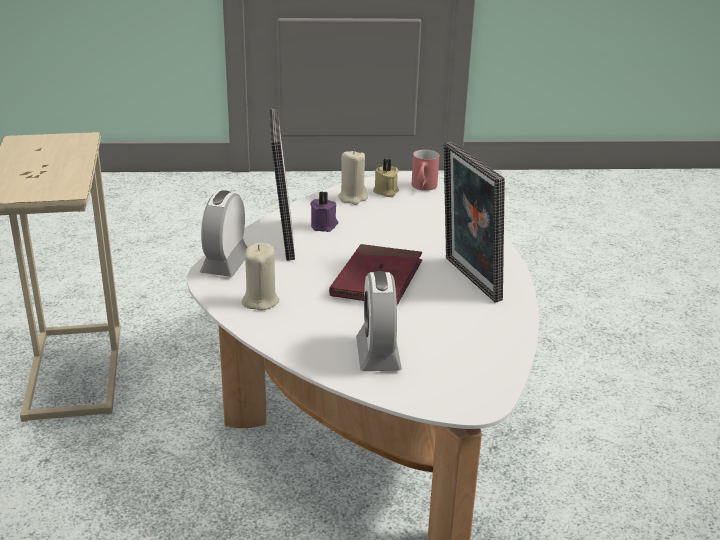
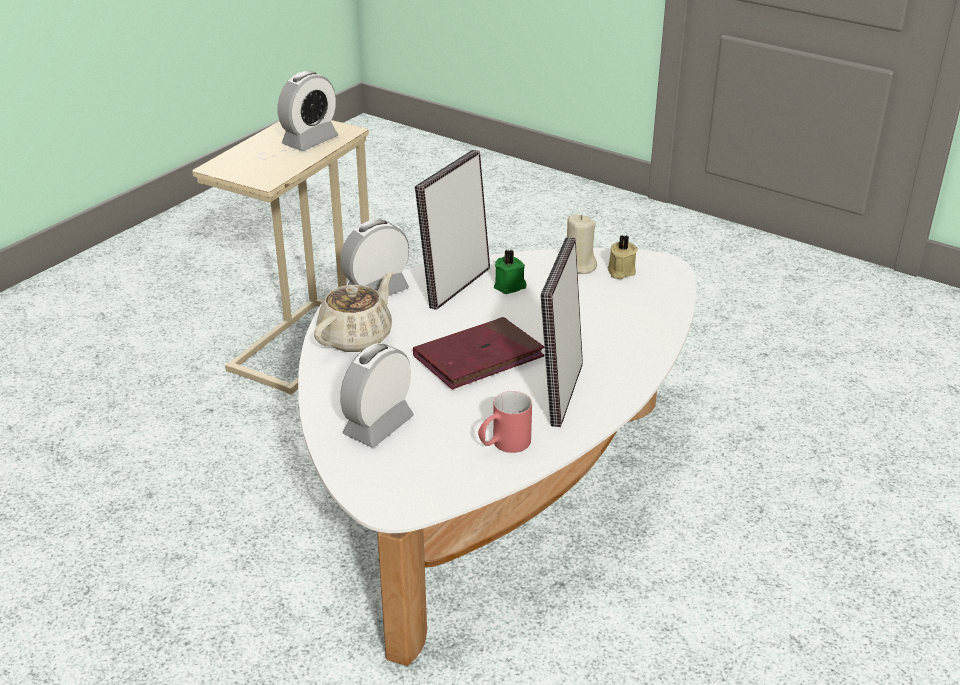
camera: 40 degrees right, 5 degrees up
(60, 153) = (310, 141): none -> alarm clock
(260, 301) = (357, 337): beige candle -> beige teapot
(324, 225) = (510, 286): purple candle -> green candle
(423, 188) = (664, 281): red mug -> red mug (503, 445)

